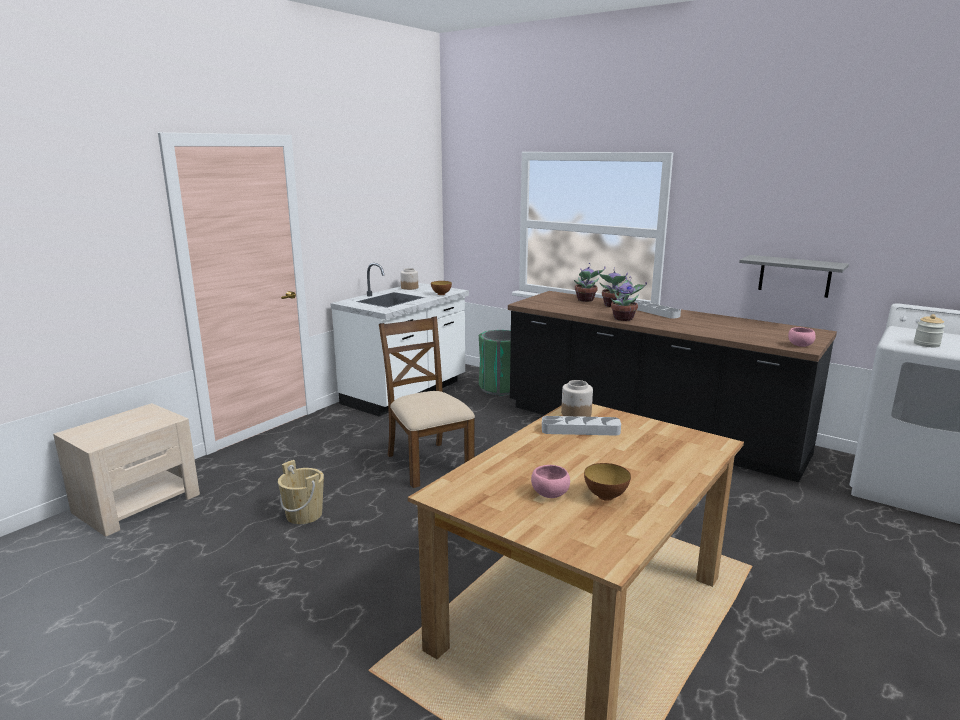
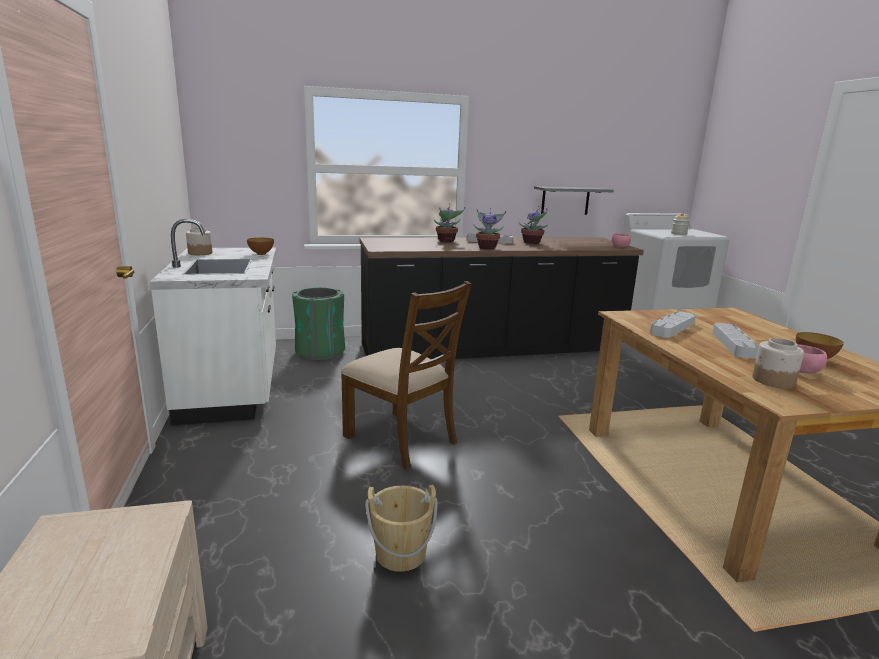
camera: 50 degrees left, 0 degrees up
(428, 463) = (402, 439): brown chair -> brown chair turned 150 degrees counterclockwise
(575, 413) = (634, 319): jar -> jar (773, 381)
(581, 458) = (733, 344): none -> grey tray
(585, 300) = (414, 240): potted plant -> potted plant (532, 243)

